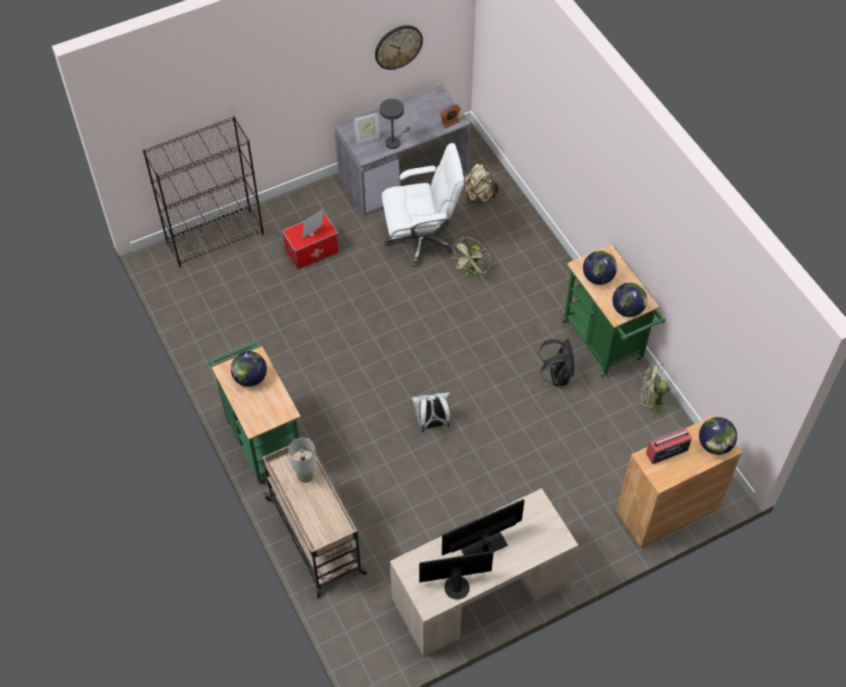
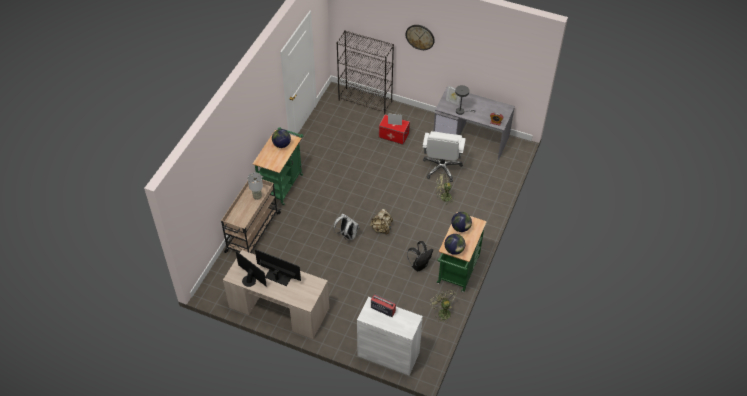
camera: 50 degrees right, 5 degrees down
(398, 46) = (493, 67): wall clock -> wall clock (420, 37)
(421, 239) = (441, 168): white office chair -> white office chair turned 60 degrees clockwise
(478, 196) = (490, 172): beige backpack -> beige backpack (381, 228)
(667, 510) = (388, 354): brown cabinet -> white cabinet
(714, 445) = (405, 326): globe -> none

